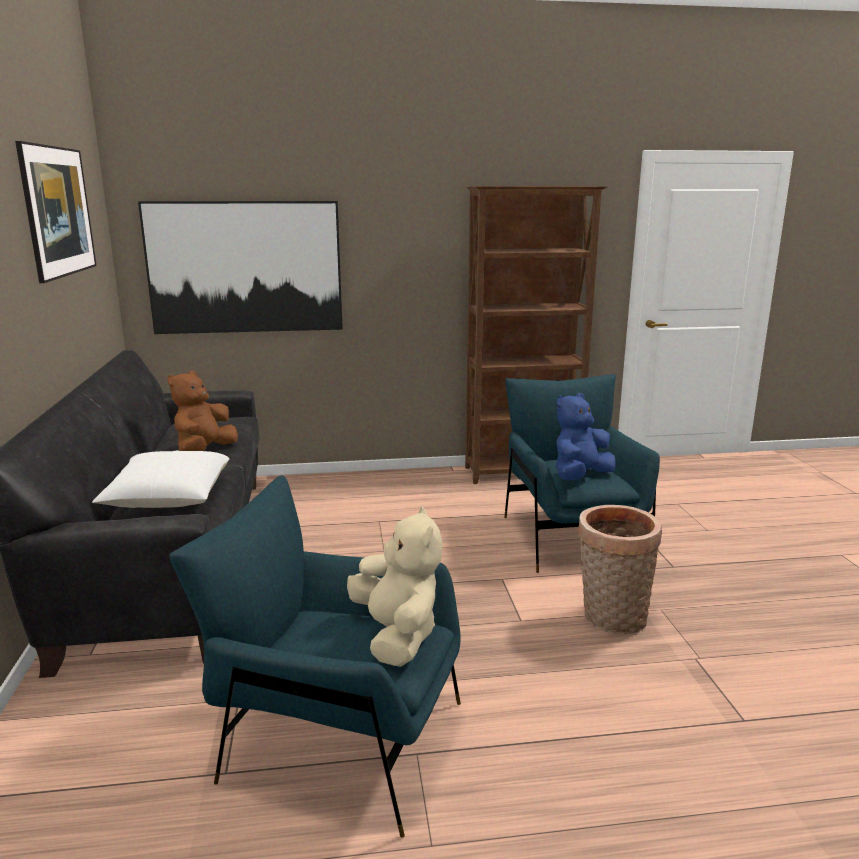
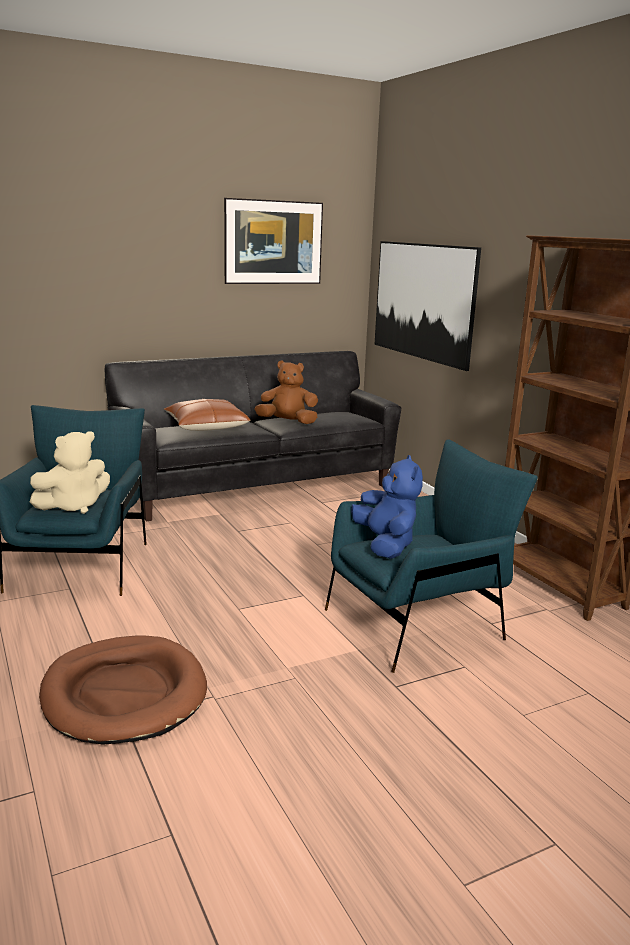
camera: 70 degrees right, 0 degrees up
(168, 496) = (206, 426): white pillow -> brown pillow
(580, 477) = (386, 545): blue plush toy -> blue plush toy turned 45 degrees clockwise
(611, 618) = (262, 650): basket -> none
(696, 717) = (124, 694): none -> brown dog bed

